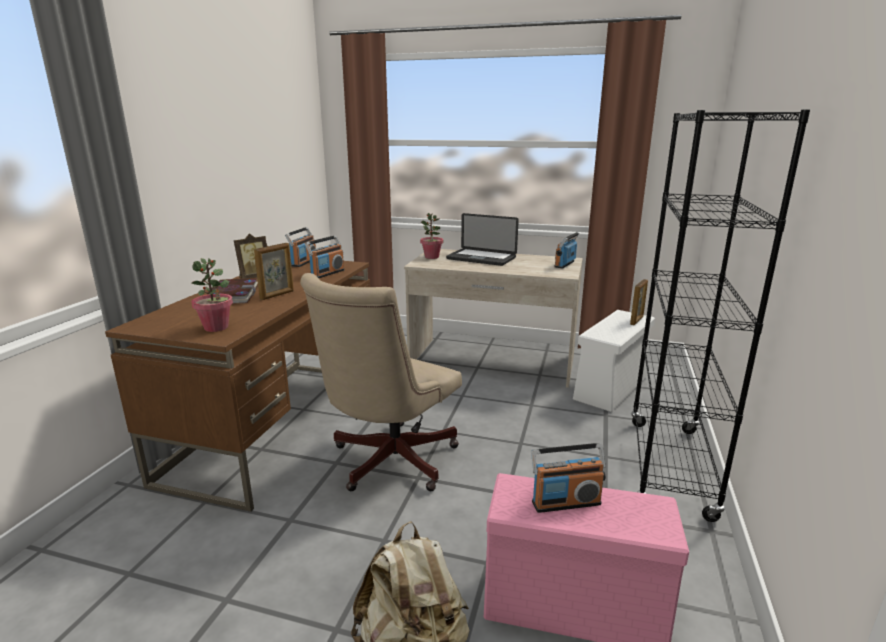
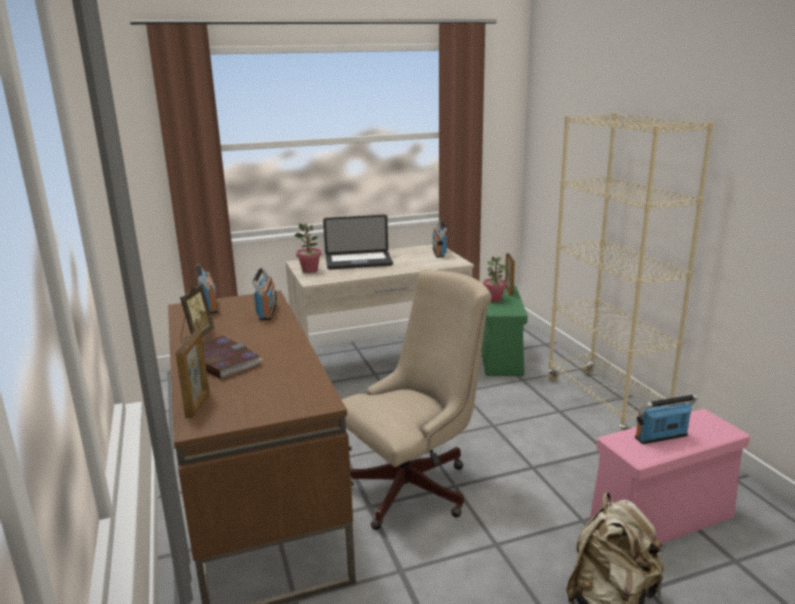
camera: 35 degrees left, 0 degrees up
(216, 327) = (293, 396): potted plant -> potted plant (494, 299)
(277, 295) = (271, 347): picture frame -> picture frame (198, 404)
(388, 462) = (414, 485): beige office chair -> beige office chair turned 120 degrees counterclockwise
(565, 502) = (661, 437): radio -> radio turned 150 degrees counterclockwise
(611, 387) = (499, 356): white storage box -> green storage box
(669, 467) = (605, 402): black bookcase -> beige bookcase

